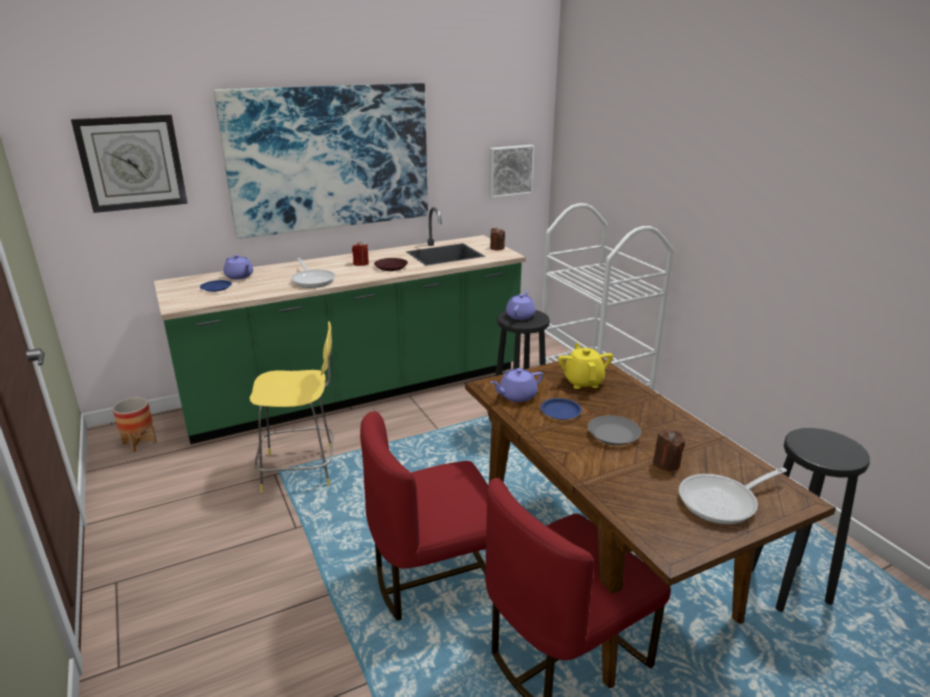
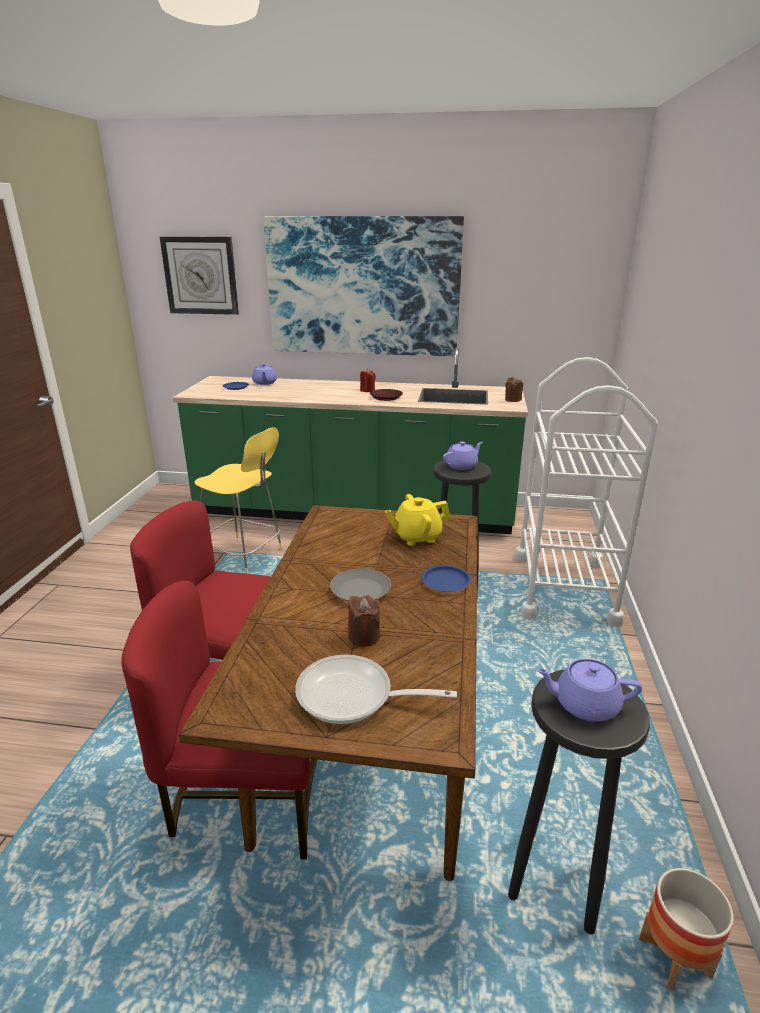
camera: 35 degrees right, 0 degrees up
(139, 443) = (173, 502): planter -> planter (674, 958)
(313, 280) = (308, 395): frying pan -> none
(510, 170) = (562, 320): picture -> none
(516, 396) = (335, 528): purple teapot -> purple teapot (584, 705)
(560, 411) = (348, 554): blue plate -> blue plate (445, 582)
(583, 382) = (417, 537): yellow teapot -> yellow teapot turned 135 degrees counterclockwise

